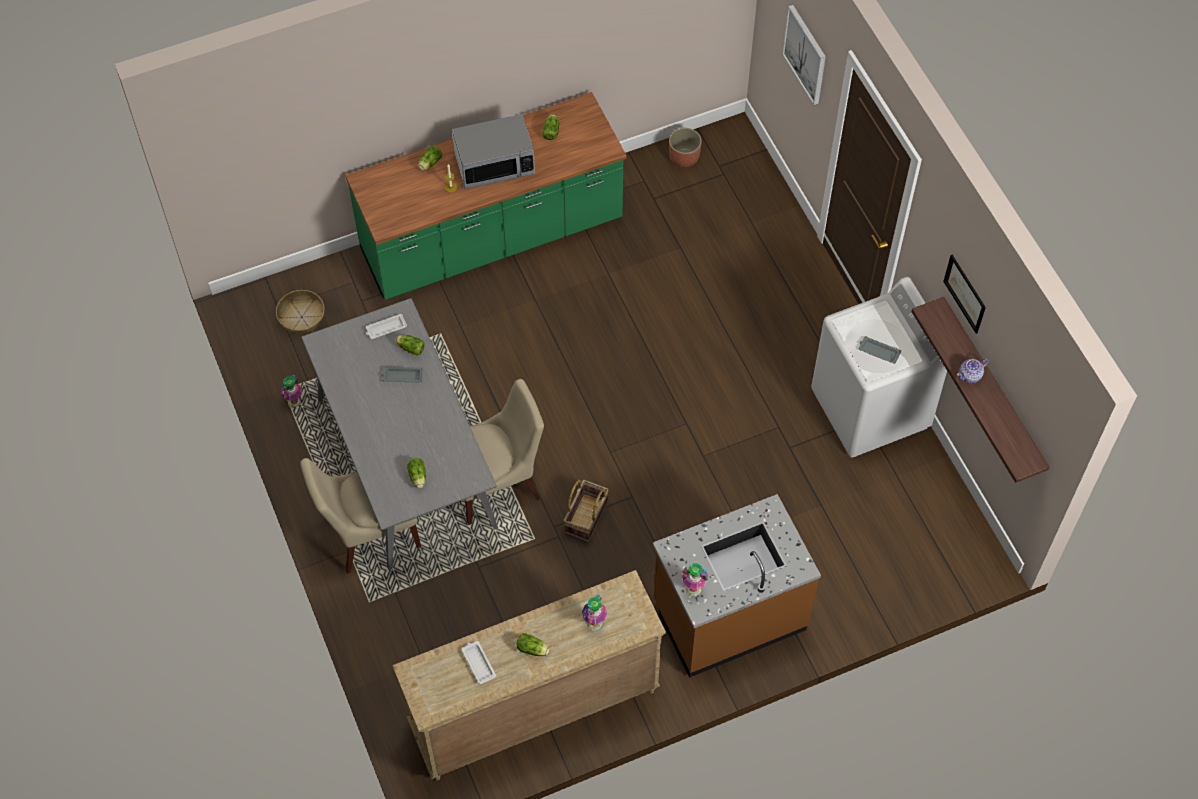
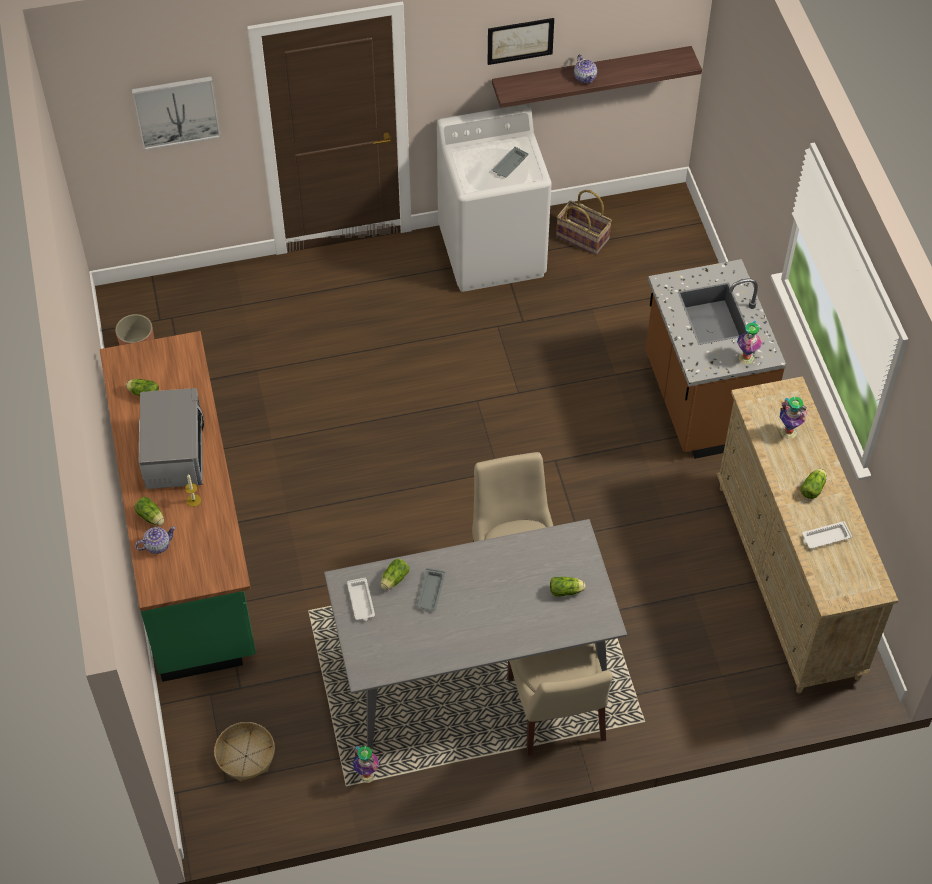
camera: 80 degrees left, 5 degrees down
(404, 173) = (157, 545): none -> teapot
(587, 518) = (574, 503): basket -> basket (583, 237)

